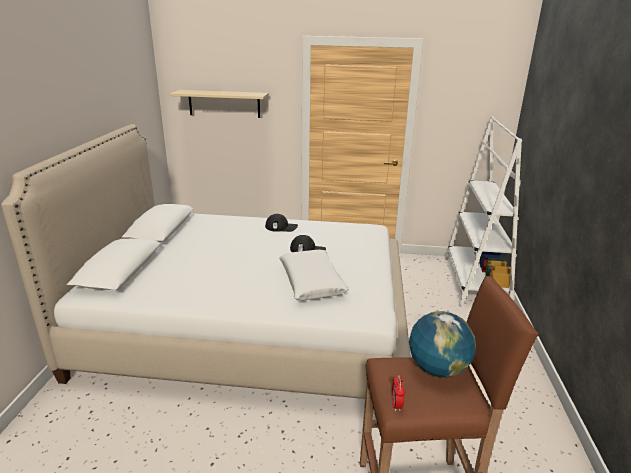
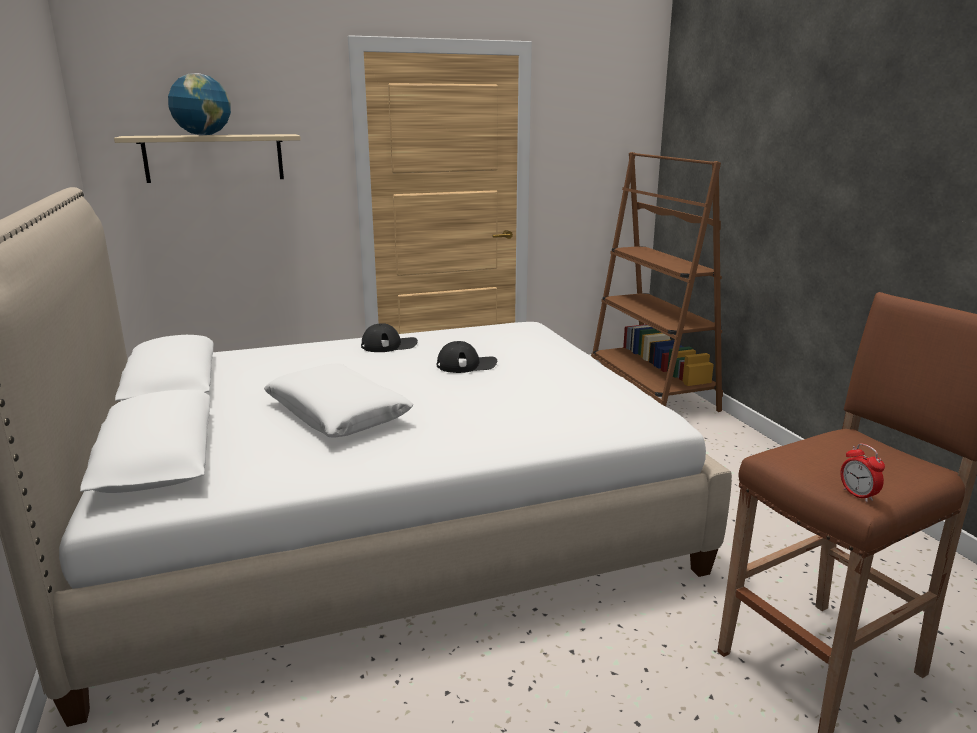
camera: 25 degrees left, 5 degrees down
(312, 282) = (525, 400): white pillow -> white pillow (337, 414)
(437, 369) = (844, 444): globe -> globe (203, 135)
(475, 282) = (650, 391): white bookcase -> brown bookcase

